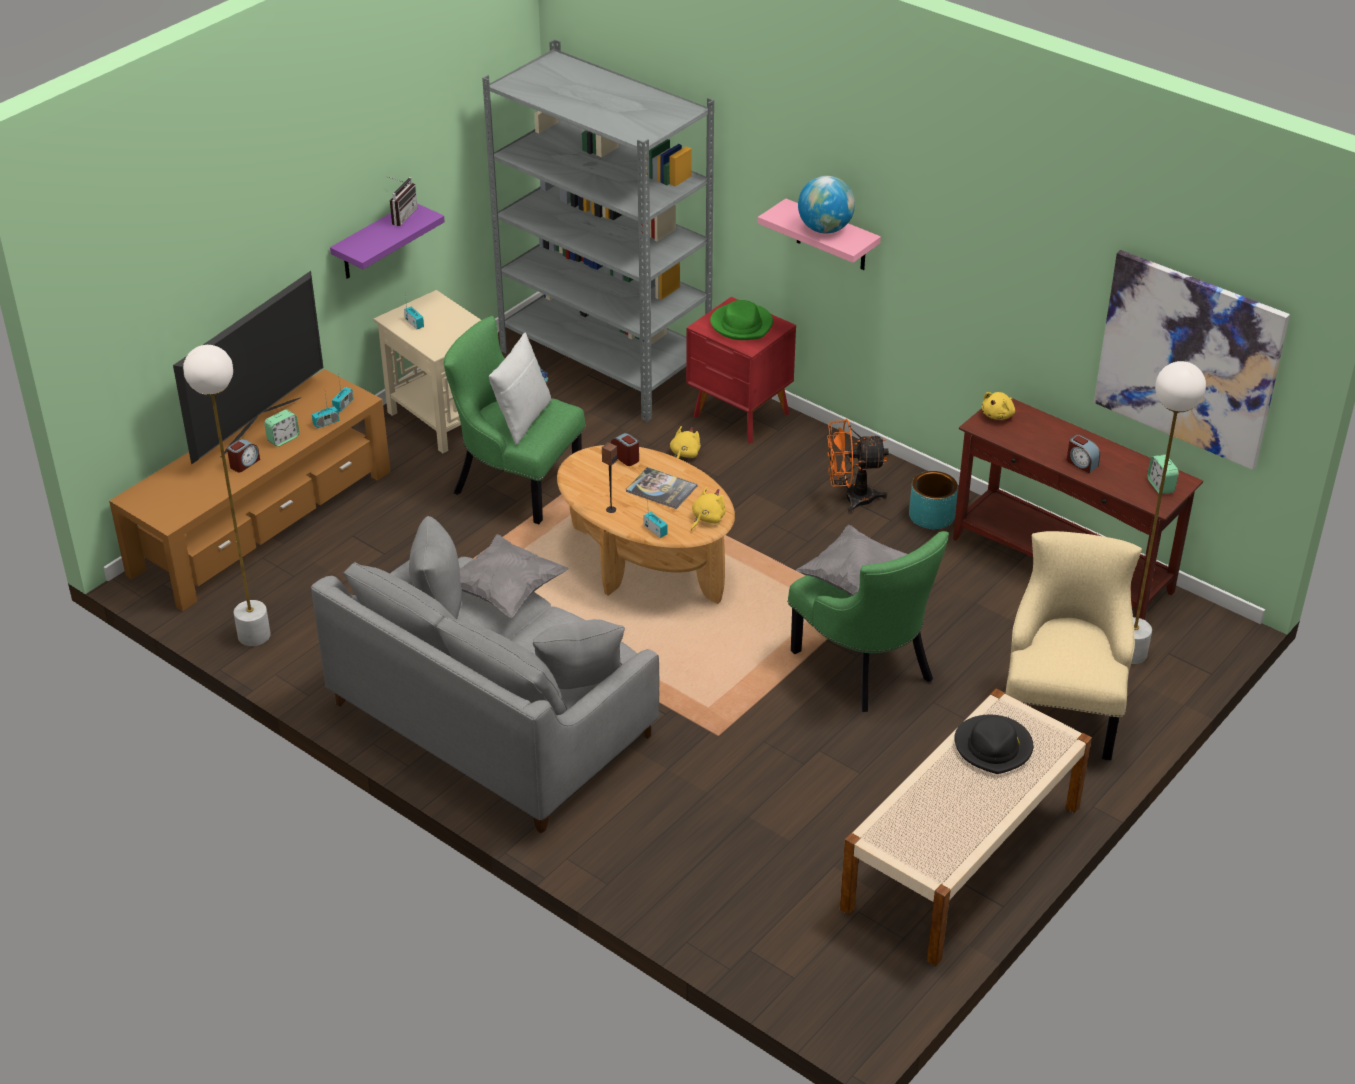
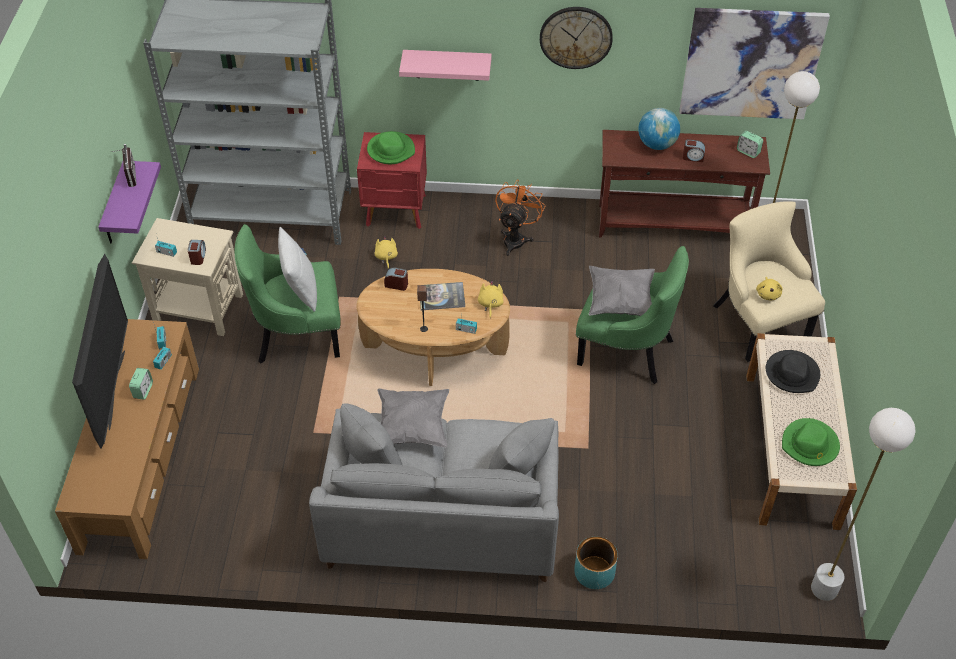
camera: 35 degrees left, 10 degrees up
(244, 463) = (132, 425): alarm clock -> alarm clock (198, 257)
(254, 636) = (219, 549): white floor lamp -> white floor lamp (824, 589)
(825, 229) = (452, 63): globe -> globe (657, 144)
(851, 498) = (516, 238): orange fan -> orange fan turned 150 degrees clockwise
(931, 516) = (573, 227): turquoise planter -> turquoise planter (594, 572)
(935, 825) = (810, 445): none -> green hat
(977, 246) = (576, 37): none -> wall clock
(998, 415) = (617, 145): yellow plush toy -> yellow plush toy (768, 294)

